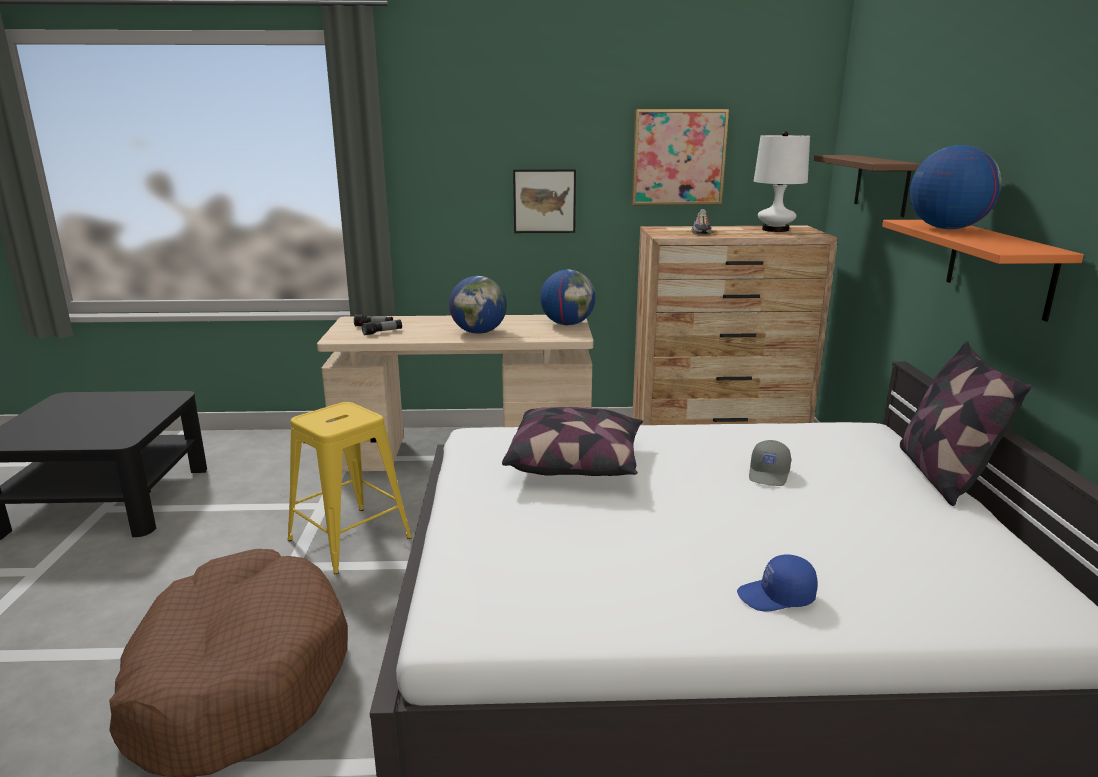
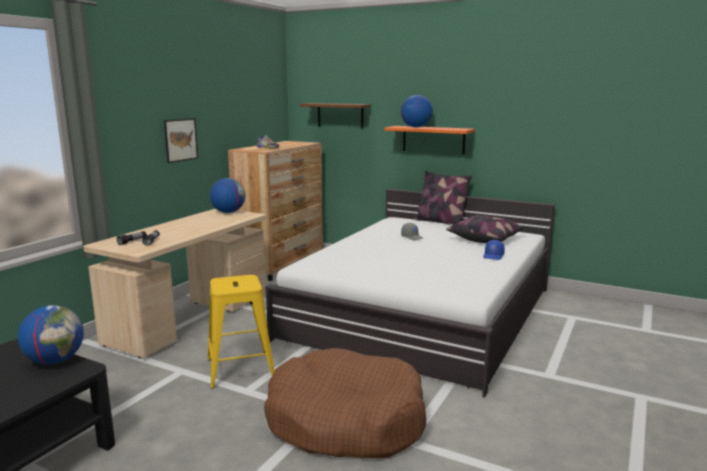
camera: 60 degrees left, 5 degrees down
(479, 332) = (203, 226): globe -> globe (55, 360)
(576, 463) = (363, 256): pillow -> pillow (485, 239)
(678, 157) = (236, 108): picture -> none
(775, 230) = (287, 143): white table lamp -> none

